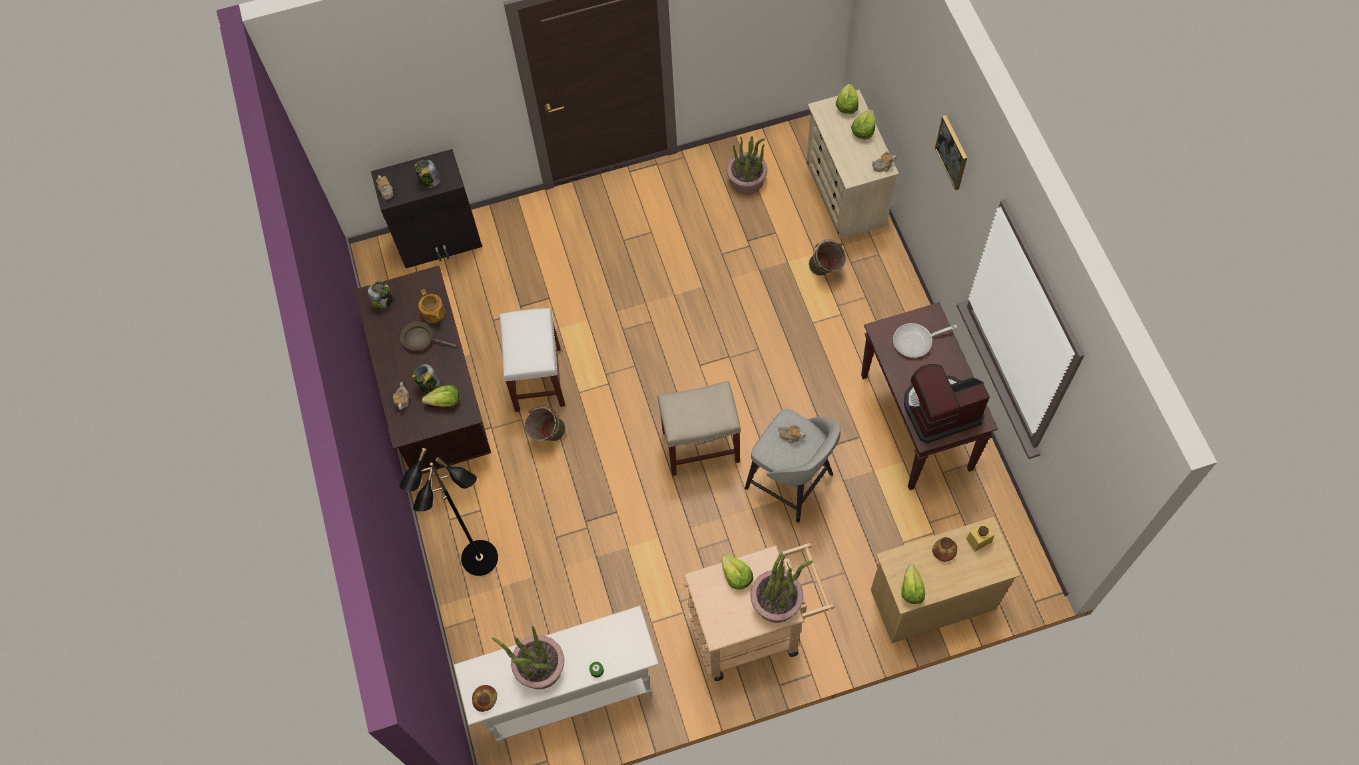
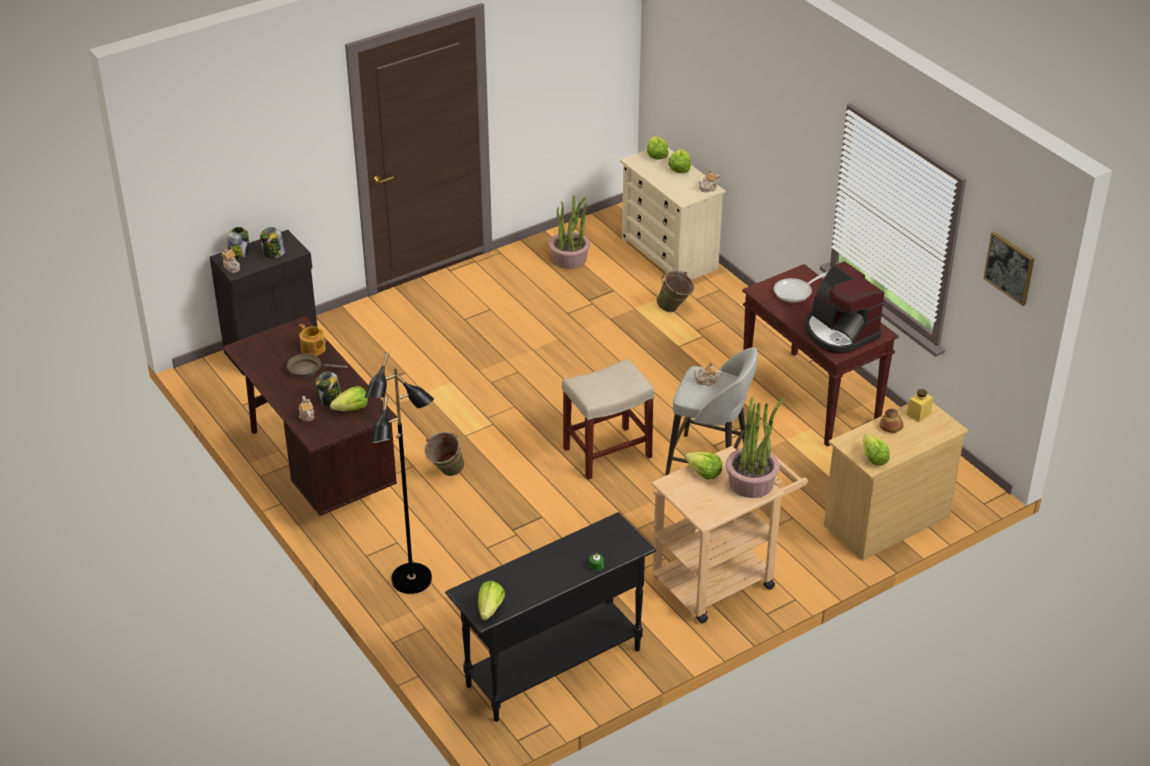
camera: 20 degrees left, 25 degrees down
(382, 301) = (256, 349): jar -> jar (239, 253)
(485, 699) = (490, 609): bread -> lettuce
(538, 380) = (419, 434): white stool -> none
(539, 667) = (536, 575): potted plant -> none
(569, 696) = (553, 667): white console table -> black console table
(940, 410) = (840, 332): coffee machine -> coffee machine turned 90 degrees counterclockwise
(952, 152) = (784, 110): picture -> picture (1010, 268)

